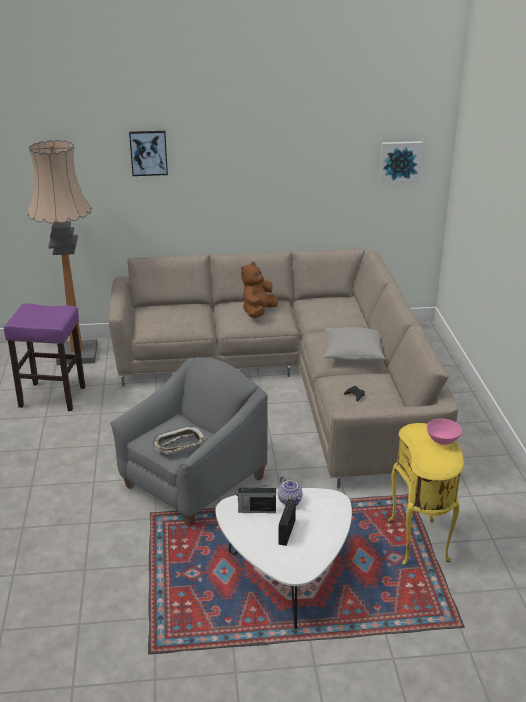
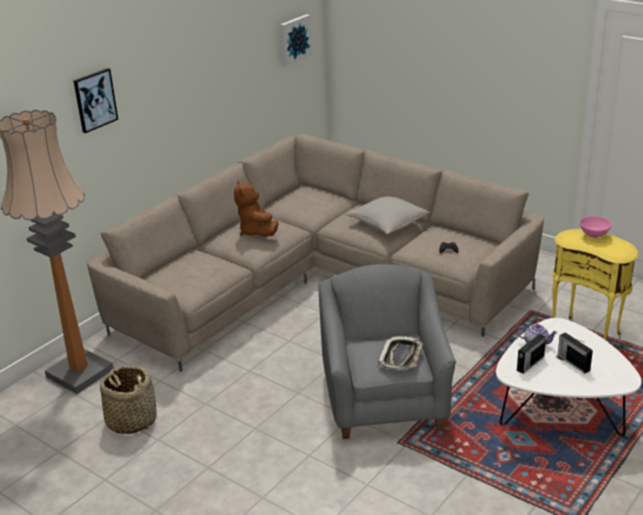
camera: 45 degrees left, 0 degrees up
(53, 397) = (131, 420): purple stool -> basket

